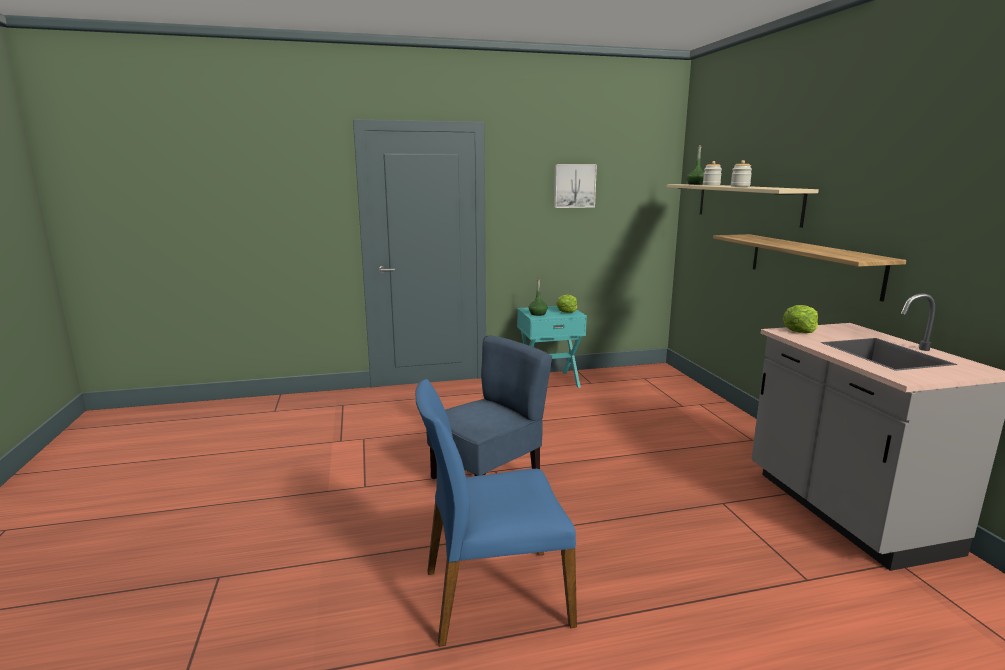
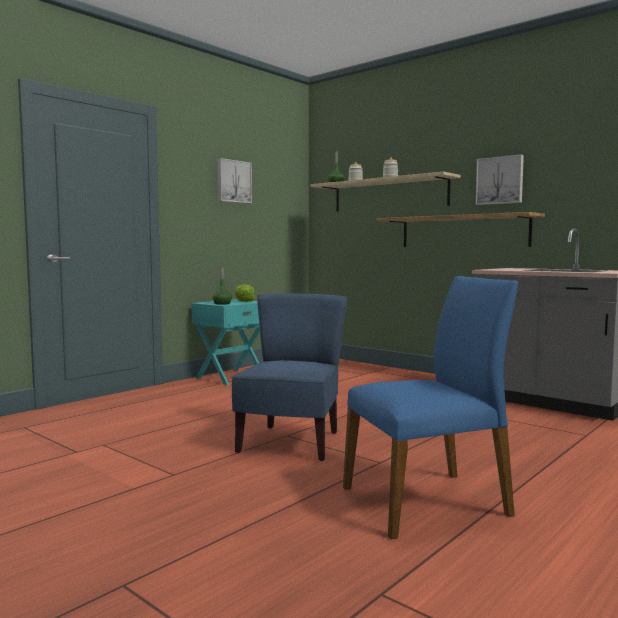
camera: 35 degrees left, 10 degrees down
(494, 595) = (427, 501): blue chair -> blue chair turned 150 degrees counterclockwise
(799, 330) = (494, 269): lettuce -> none
(860, 204) = (500, 180): none -> picture

